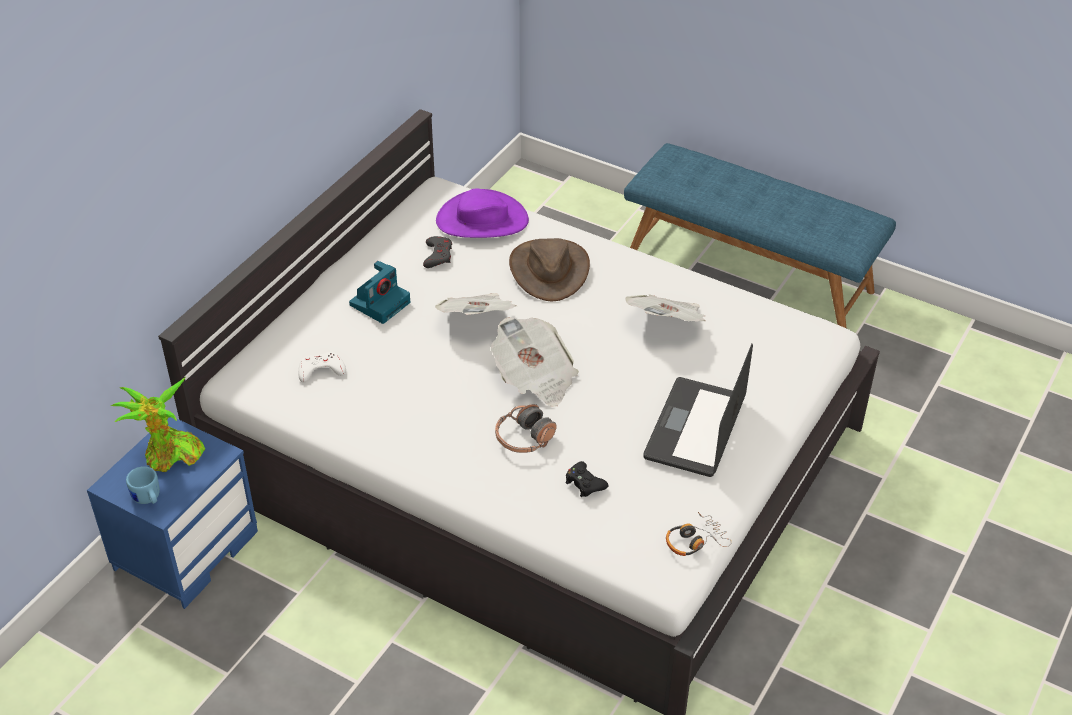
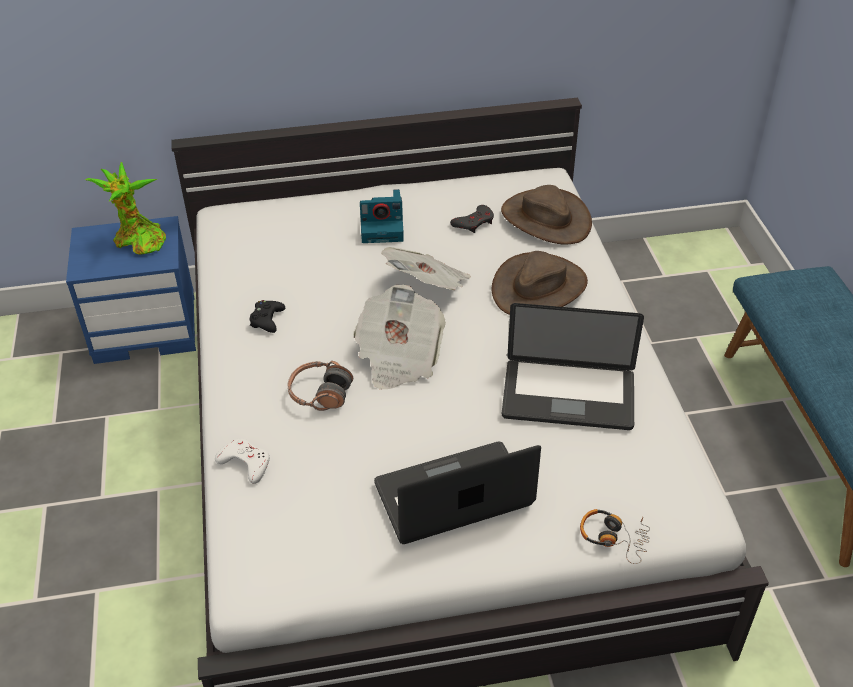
camera: 50 degrees right, 0 degrees up
(148, 499) = (88, 257): blue mug -> none
(321, 370) = (276, 245): white game controller -> white game controller (245, 463)
(482, 220) = (545, 219): purple hat -> brown hat
(584, 483) = (303, 462): black game controller -> black game controller (267, 320)
(667, 324) = (568, 396): newspaper -> laptop
(695, 541) = (309, 582): headphones -> headphones (614, 538)

